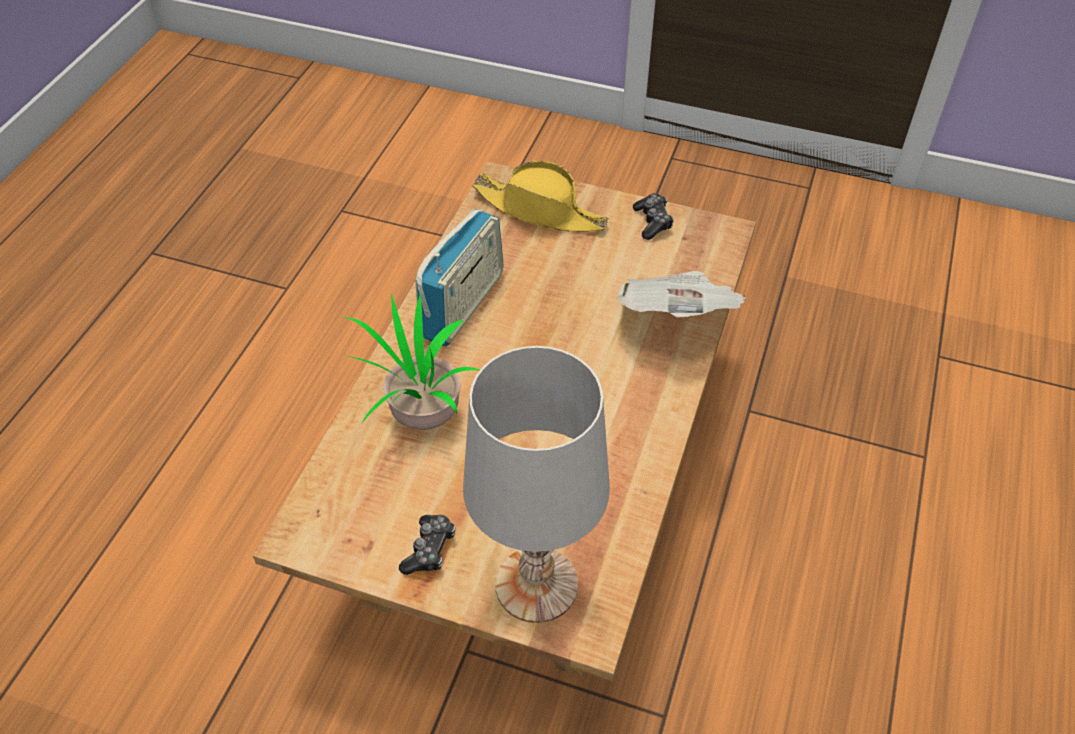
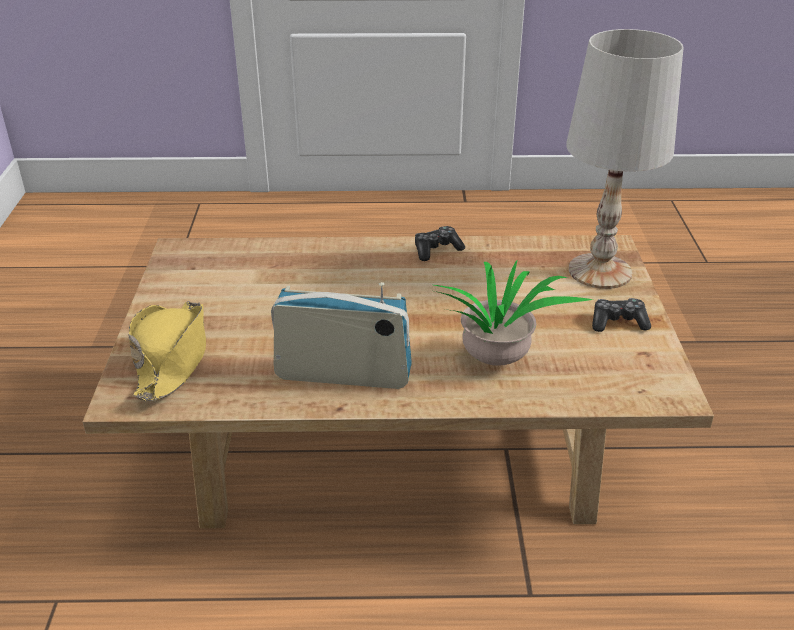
camera: 110 degrees left, 15 degrees down
(652, 222) = (174, 287): game controller -> game controller (436, 250)
(677, 317) = (299, 257): newspaper -> none

